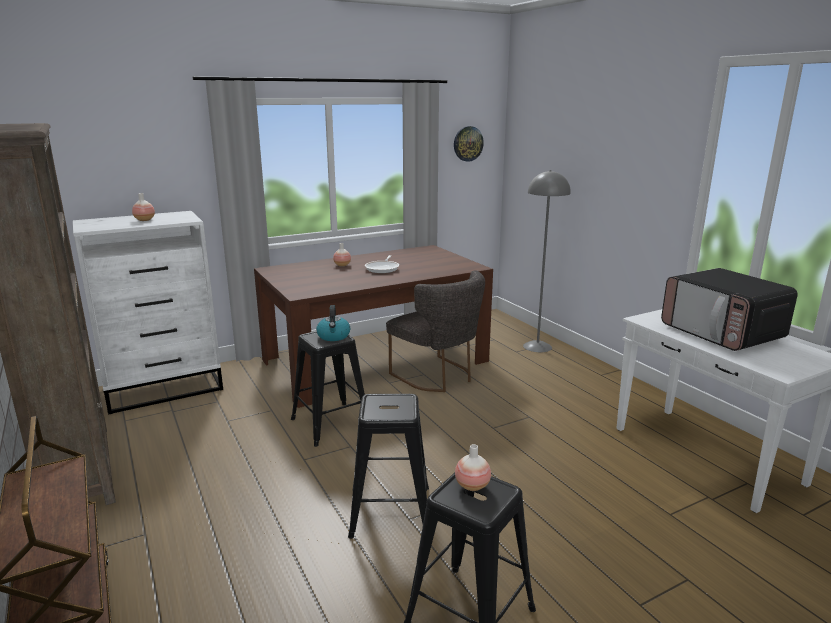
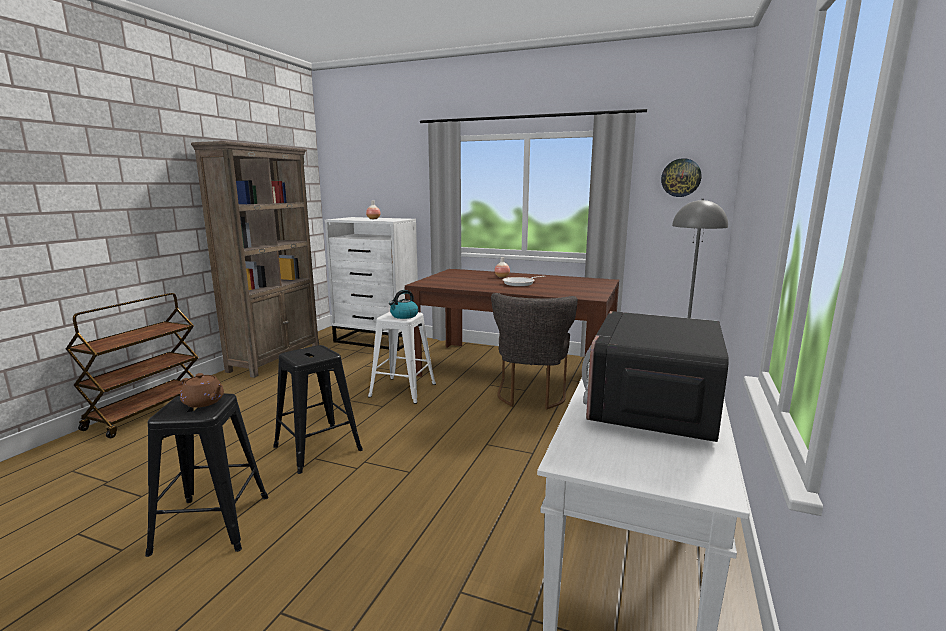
camera: 50 degrees right, 5 degrees down
(332, 423) = (403, 390): black stool -> white stool
(472, 486) = (204, 402): vase -> brown teapot

